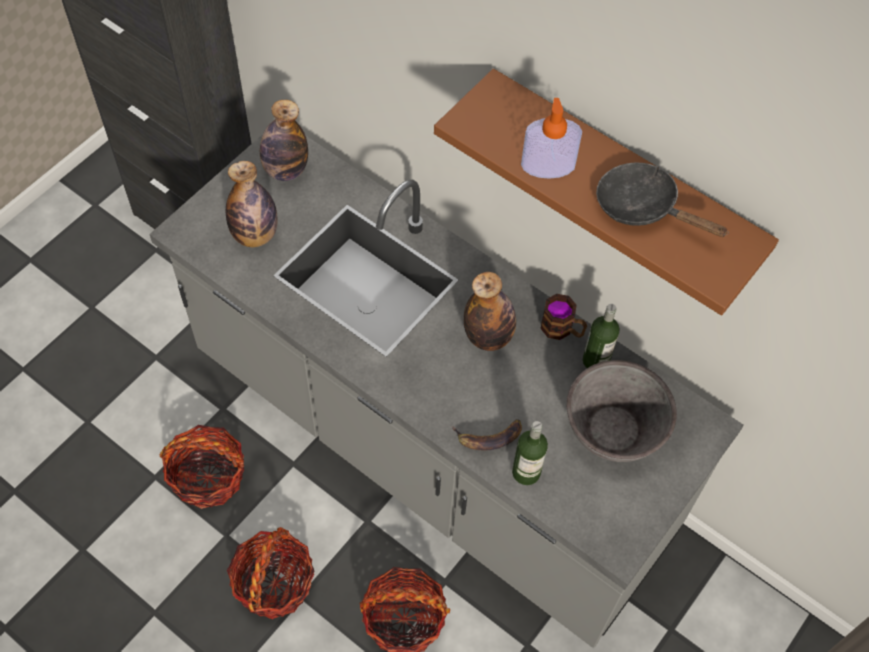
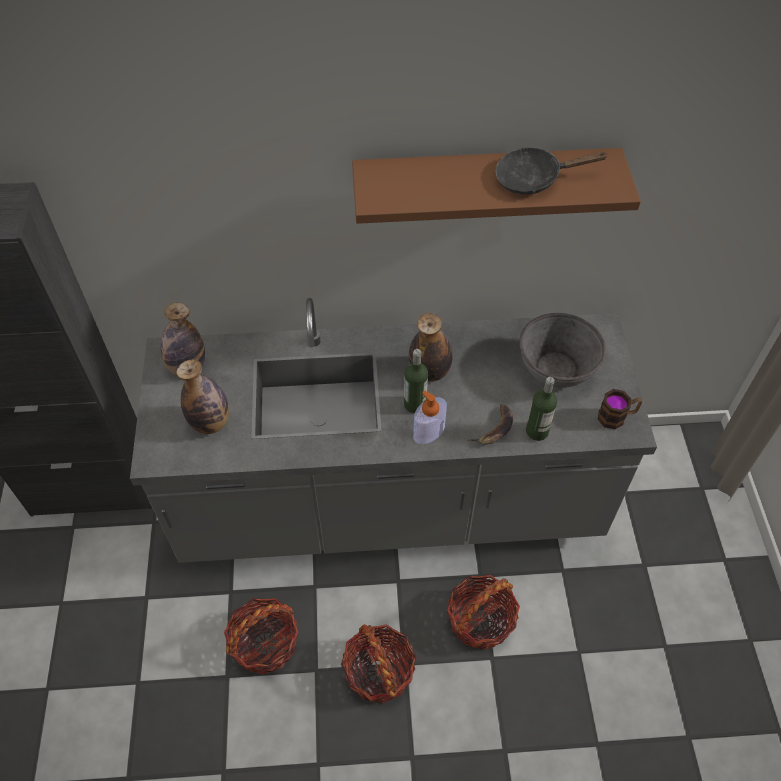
camera: 40 degrees left, 5 degrees down
(548, 165) = (453, 192): soap dispenser -> soap dispenser (429, 431)
(562, 329) = (467, 335): mug -> mug (617, 417)
(595, 360) = (505, 338): bottle -> bottle (415, 404)

